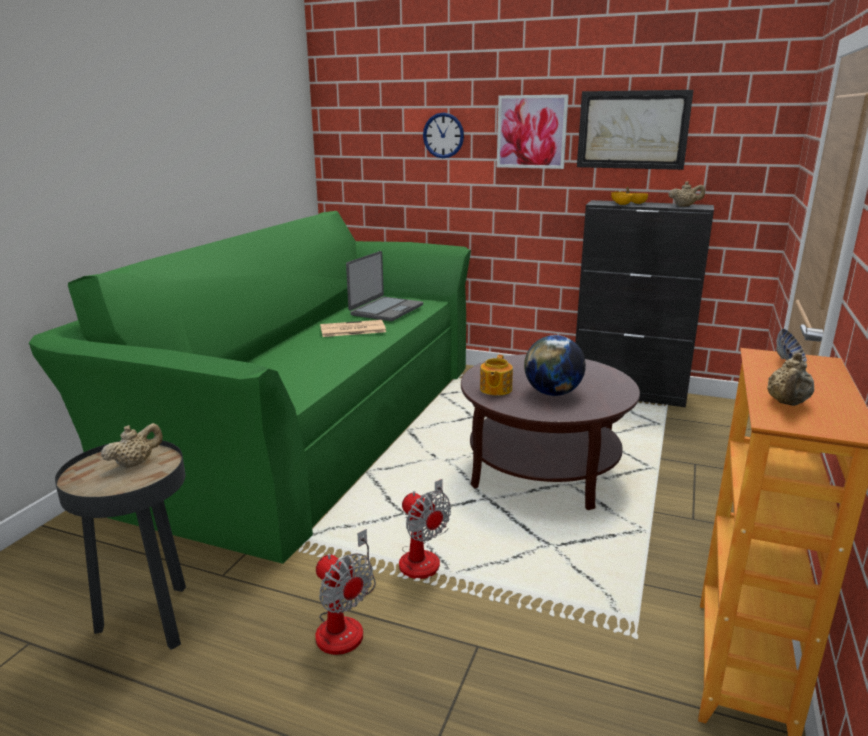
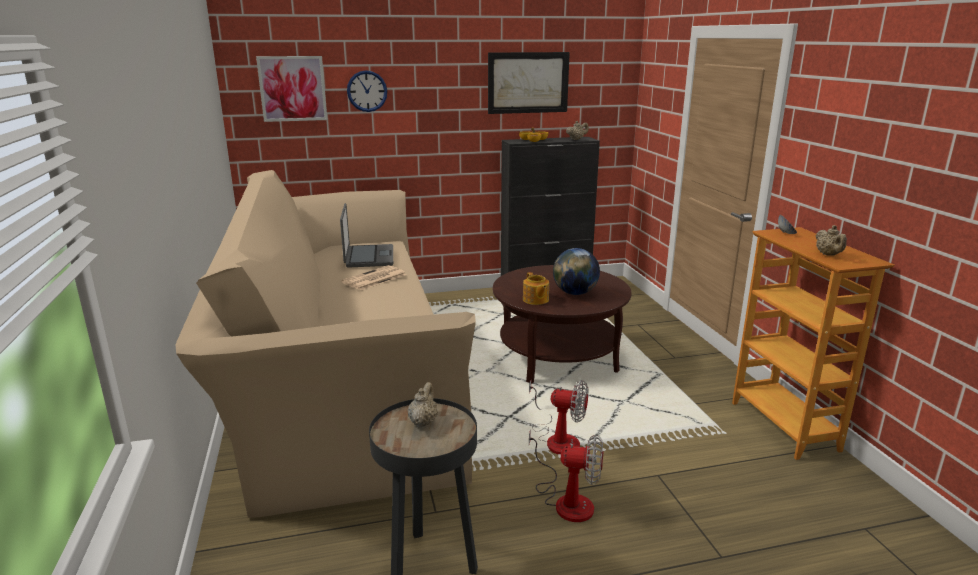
camera: 35 degrees left, 0 degrees up
(310, 425) = (337, 379): green sofa -> beige sofa
(531, 132) = (448, 86): picture -> picture (292, 88)

